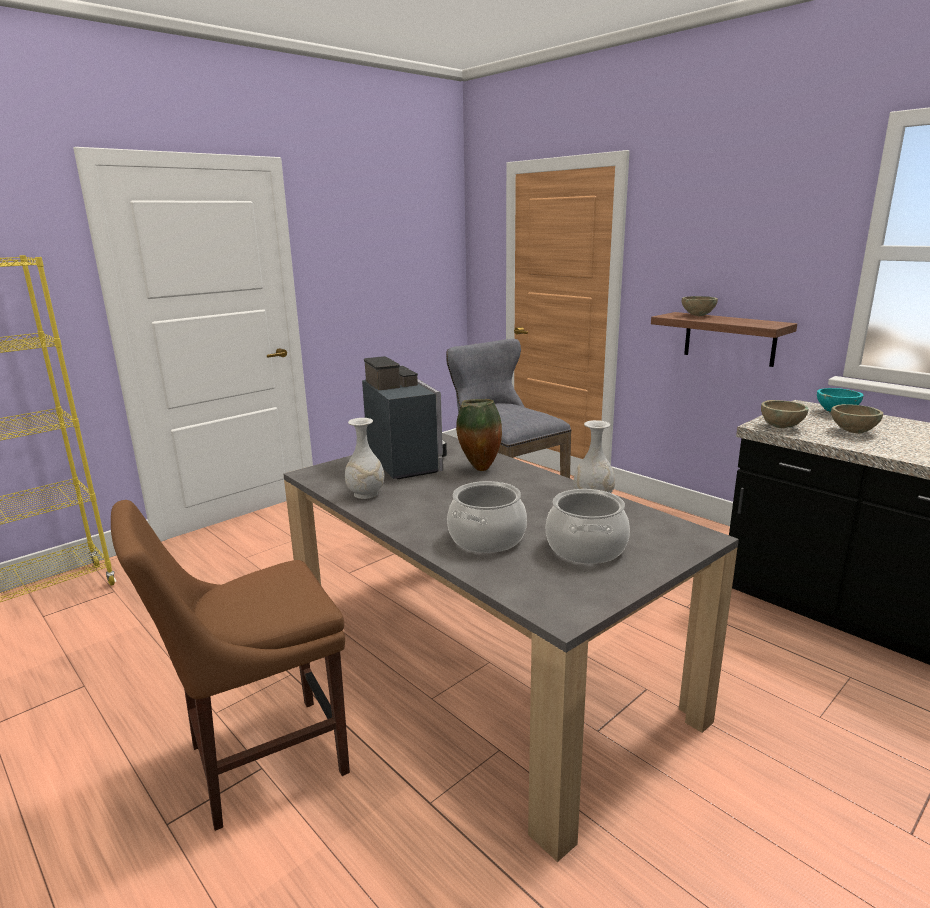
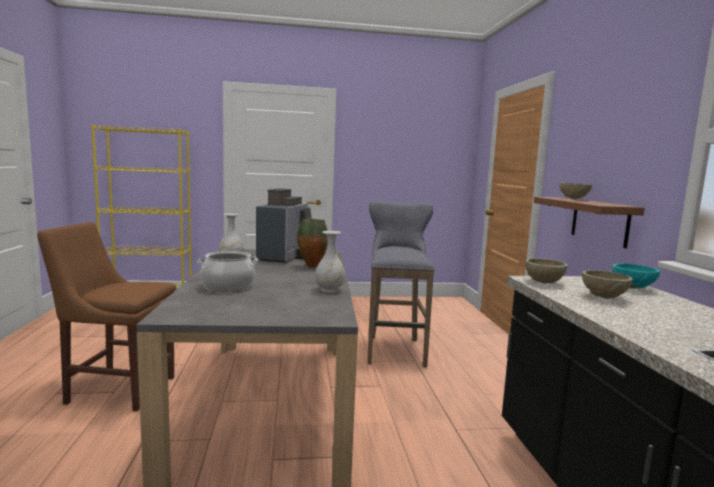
camera: 35 degrees right, 10 degrees down
(585, 548) = (259, 302): cooking pot -> none

